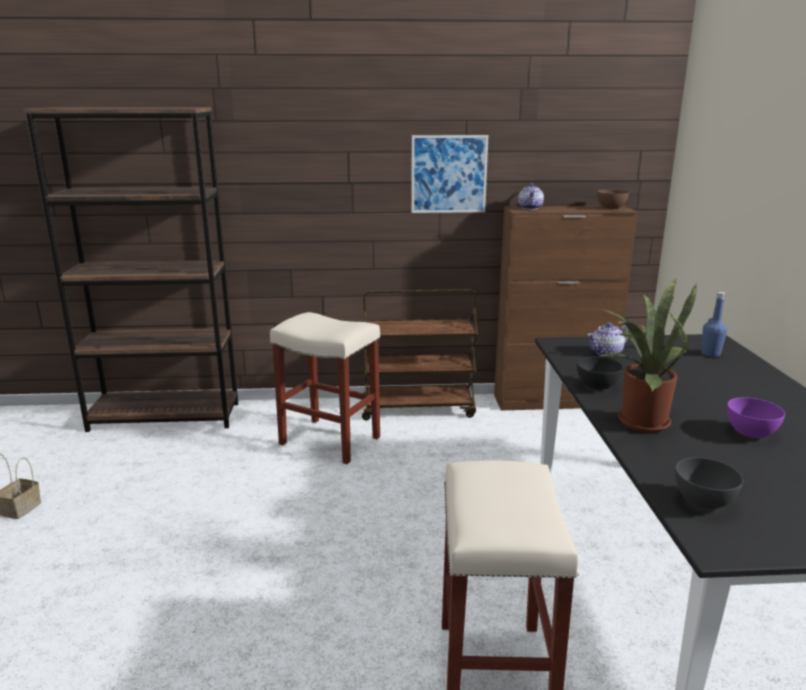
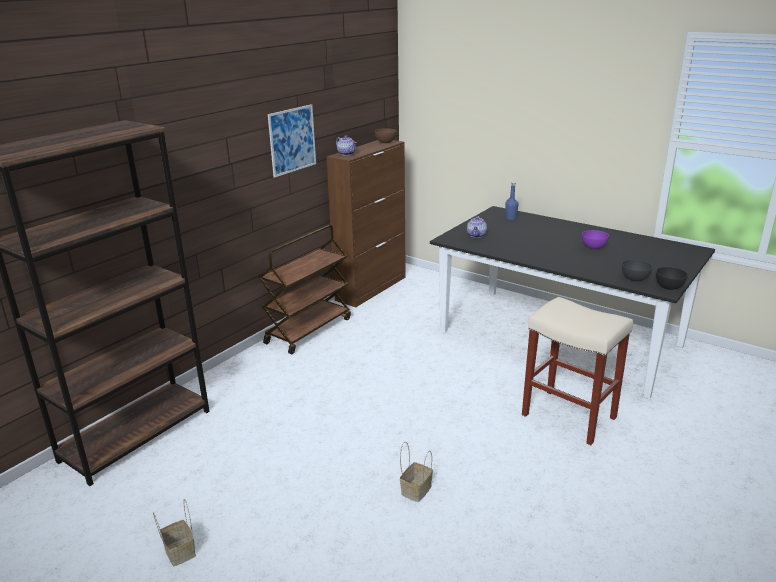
camera: 50 degrees left, 5 degrees up
(202, 602) = (416, 489): none -> basket
(331, 440) = (298, 376): beige stool -> none
(597, 386) = (512, 253): black bowl -> black bowl (669, 287)
(638, 420) = (557, 260): potted plant -> none

